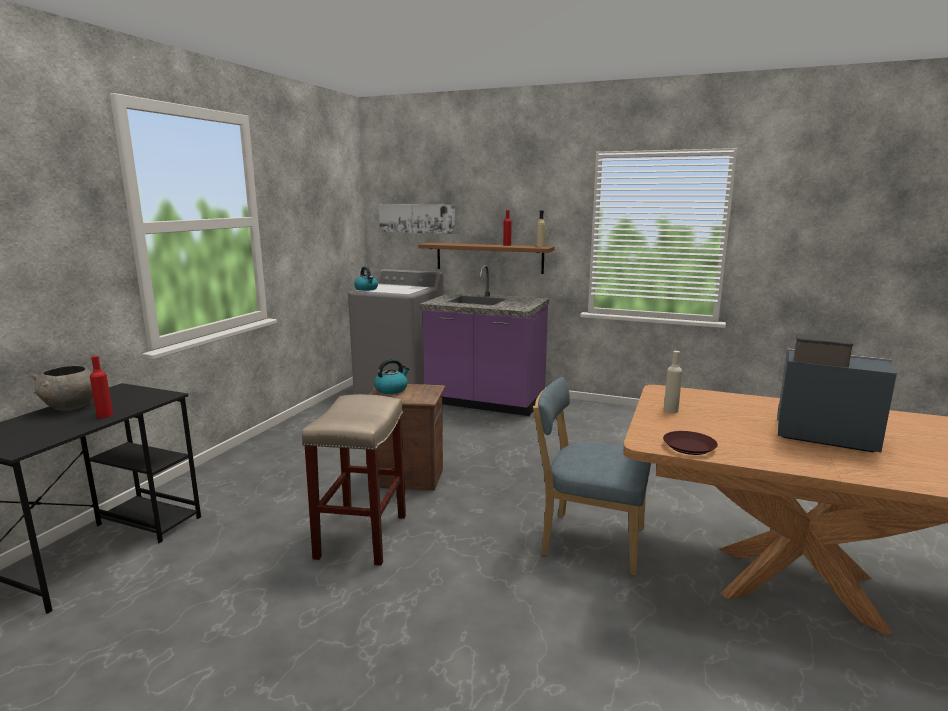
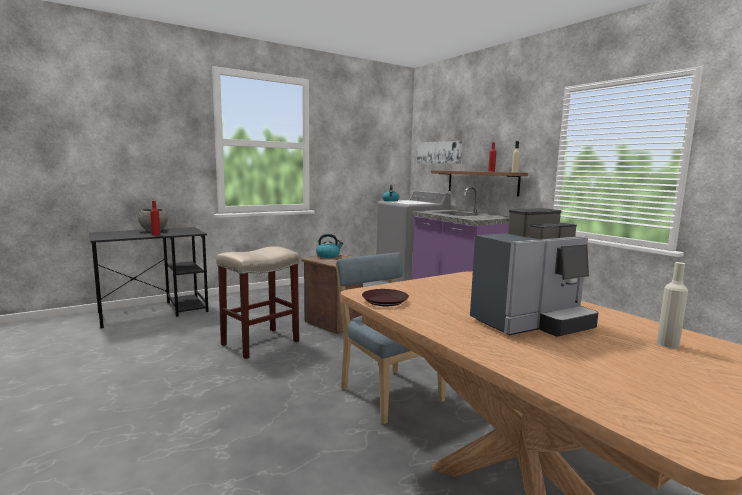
camera: 35 degrees right, 5 degrees down
(671, 410) = (440, 284): beige bottle -> beige bottle (667, 344)
(820, 435) = (532, 323): coffee machine -> coffee machine turned 90 degrees clockwise

